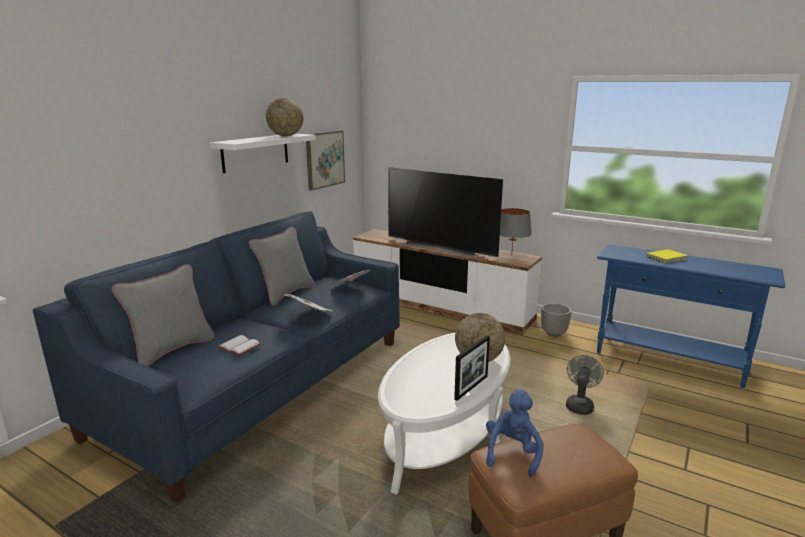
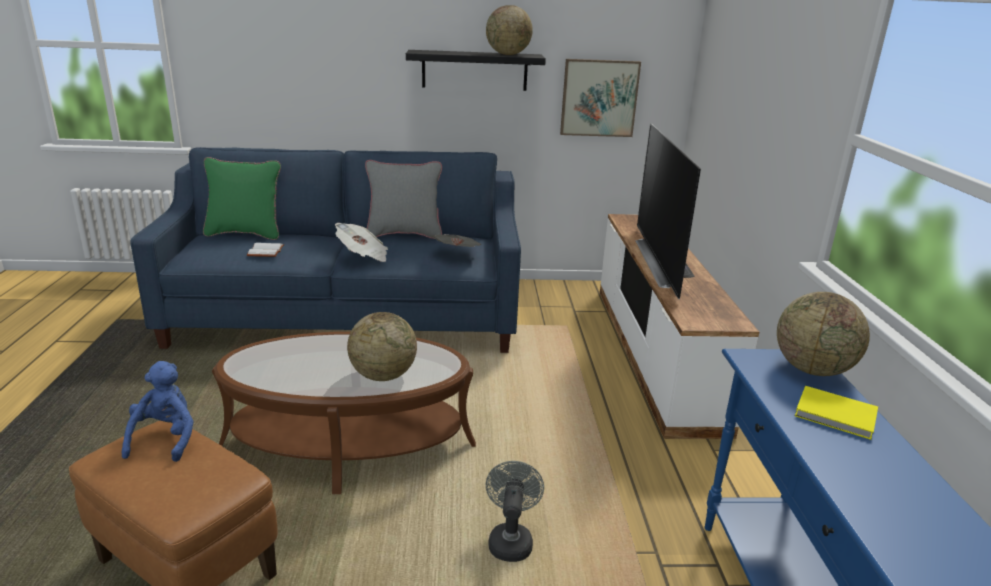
camera: 55 degrees right, 5 degrees up
(172, 349) = (245, 234): grey pillow -> green pillow
(255, 152) = (474, 70): white shelf -> black shelf
(446, 433) = (348, 444): white coffee table -> brown coffee table
(471, 387) = (307, 386): picture frame -> none
(511, 255) = (716, 309): grey table lamp -> none
(512, 453) = (165, 439): blue plush toy -> blue plush toy turned 75 degrees counterclockwise
(553, 333) = (712, 466): planter -> none
(579, 405) = (510, 540): grey fan -> grey fan turned 75 degrees counterclockwise
(627, 249) = (812, 369): none -> globe

